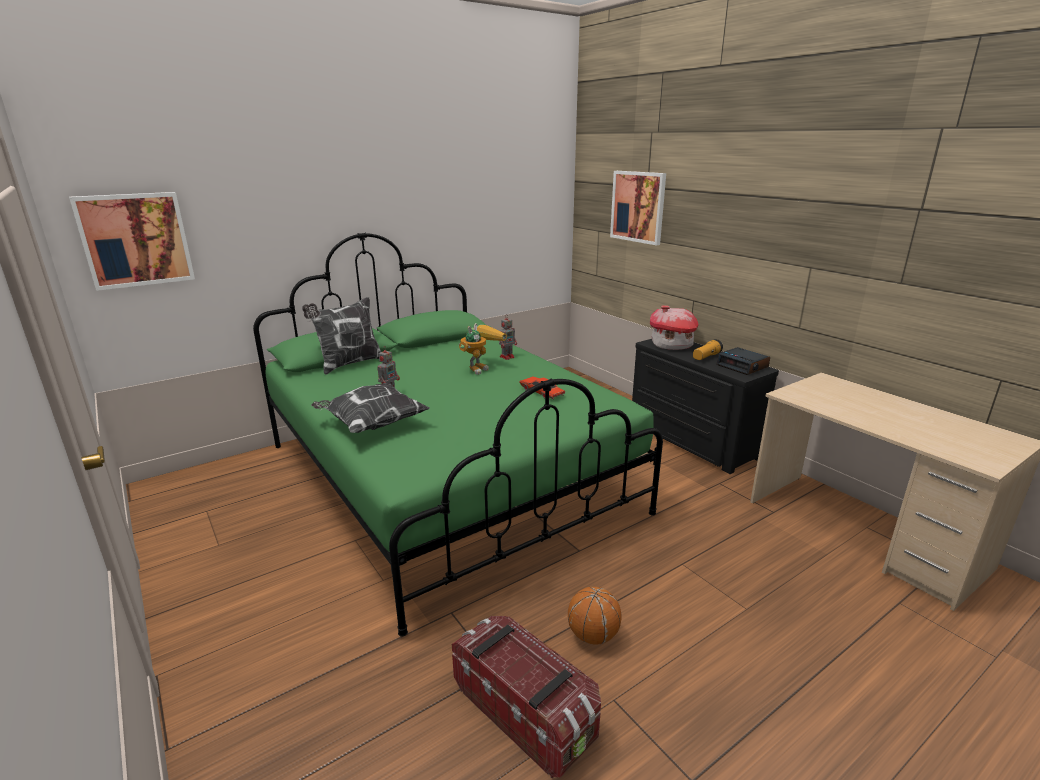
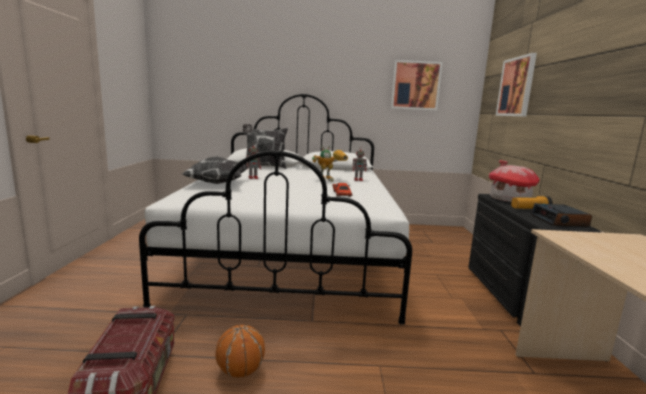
camera: 35 degrees right, 10 degrees down
(135, 240) = (184, 82): picture -> picture (415, 85)
(447, 477) = (291, 254): green bed -> white bed

